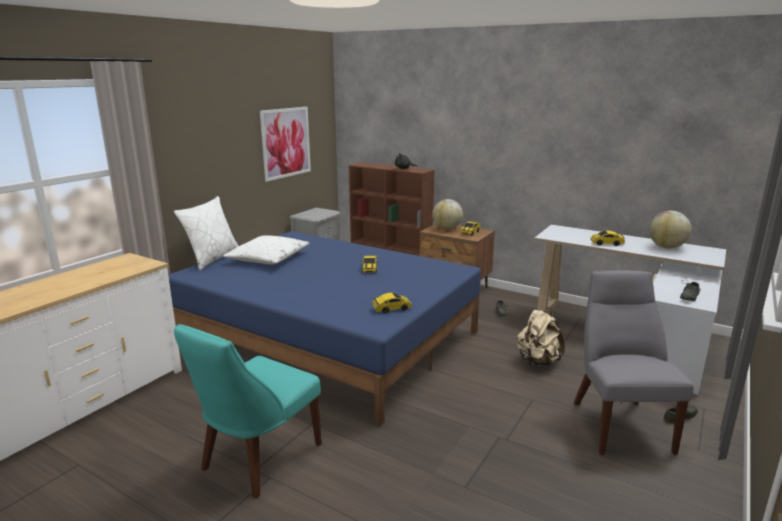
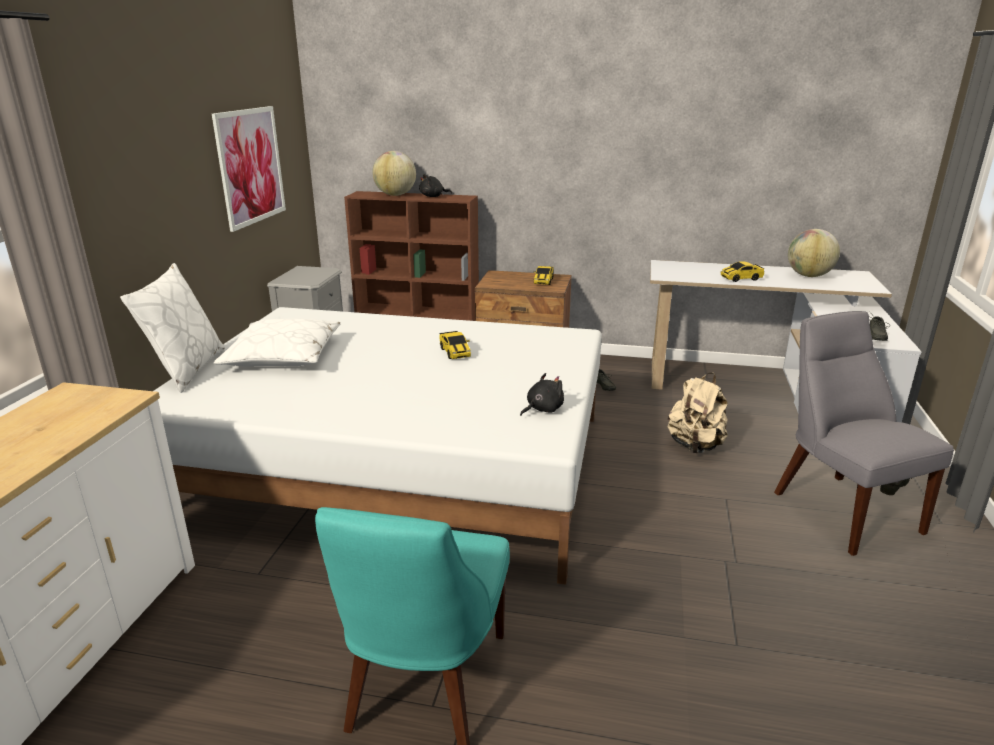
camera: 20 degrees left, 5 degrees up
(327, 338) = (397, 464): blue bed -> white bed
(392, 308) = (542, 409): toy car -> black plush toy
(447, 229) = (508, 279): globe -> globe (395, 195)

